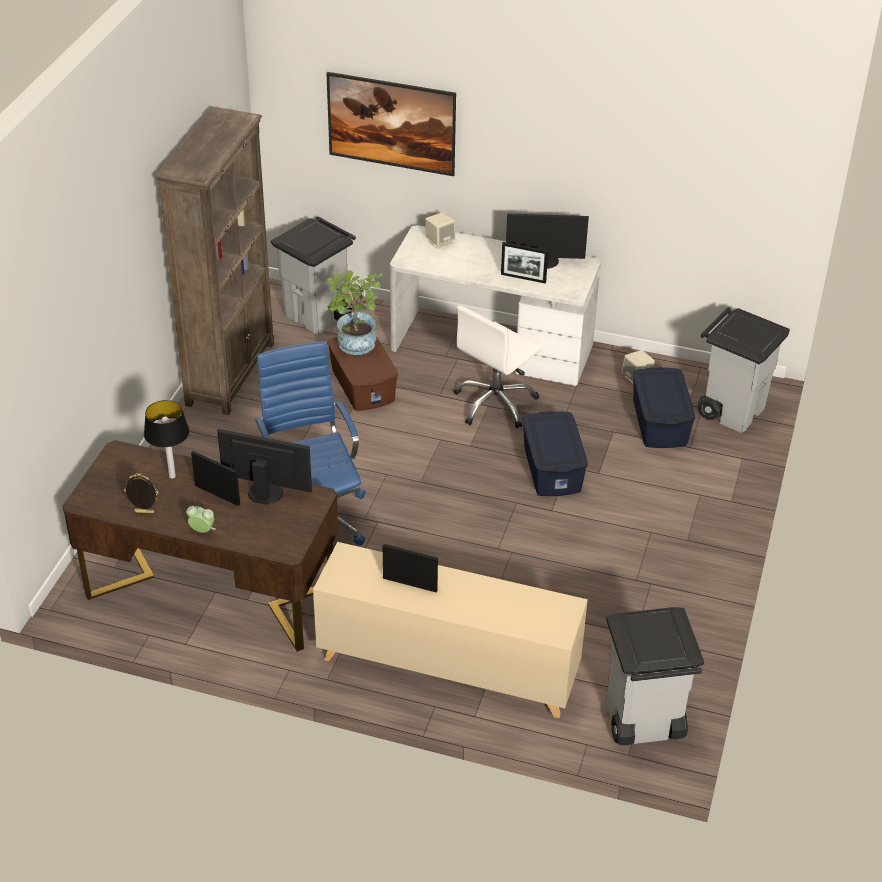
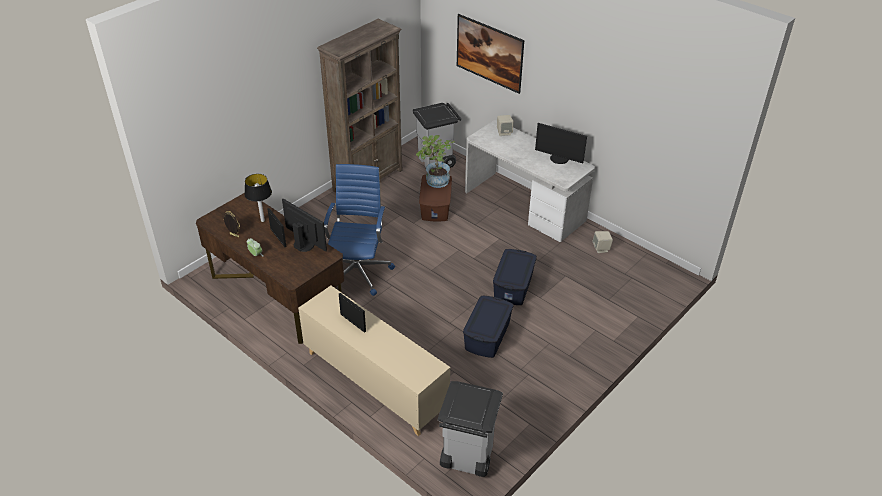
camera: 25 degrees right, 0 degrees up
(495, 403) = (504, 238): white office chair -> none
(523, 278) = (539, 165): picture frame -> none
(659, 422) = (598, 278): blue storage box -> blue storage box (487, 336)
(732, 410) = (650, 285): grey trash can -> none

